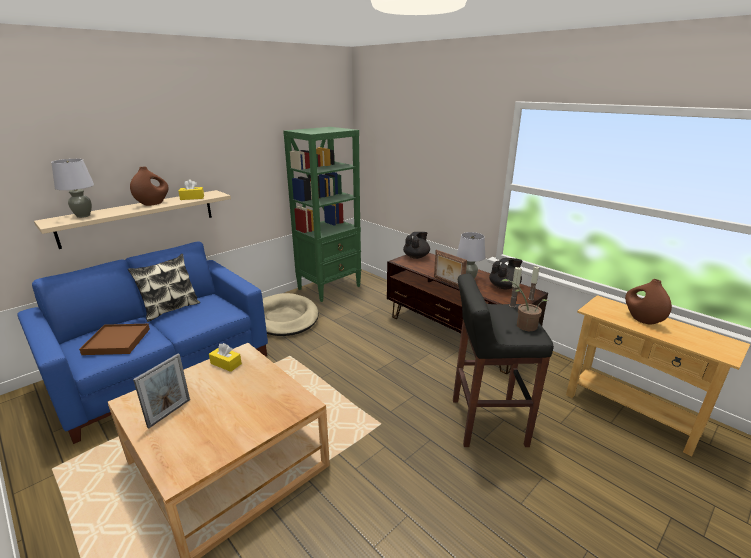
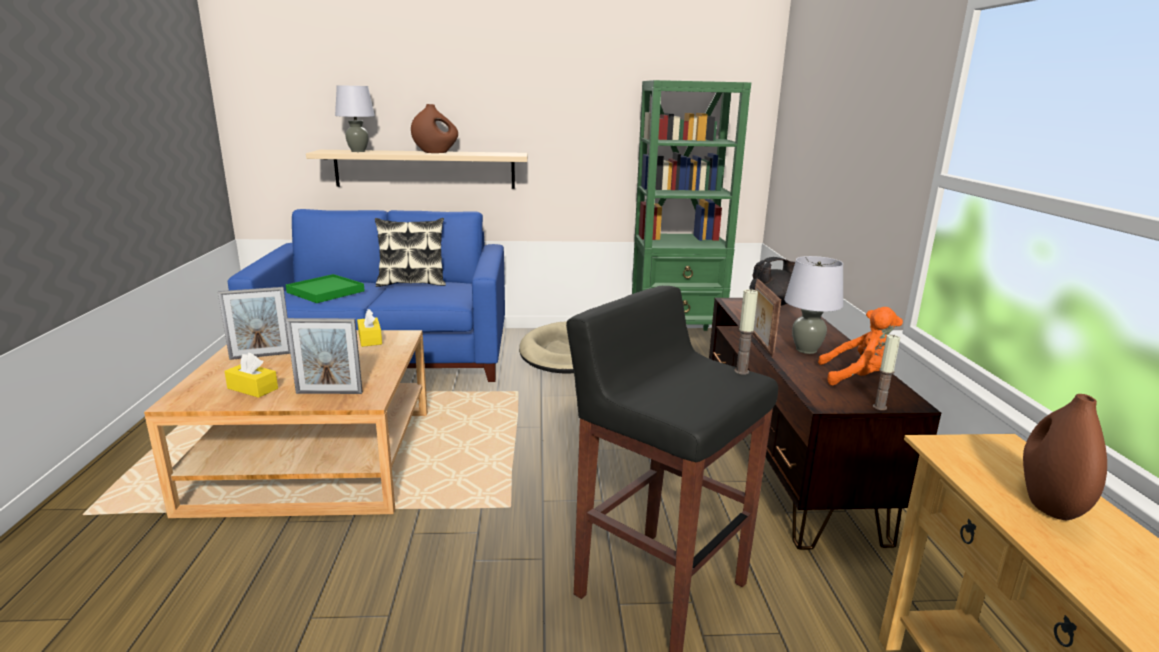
camera: 40 degrees right, 5 degrees down
(117, 341) = (325, 292): brown tray -> green tray
(192, 198) = (483, 153): yellow tissue box -> yellow tissue box (252, 388)
(273, 412) = (329, 393): none -> picture frame
(504, 287) = (858, 377): black teapot -> orange plush toy
(523, 325) = (699, 395): potted plant -> none

